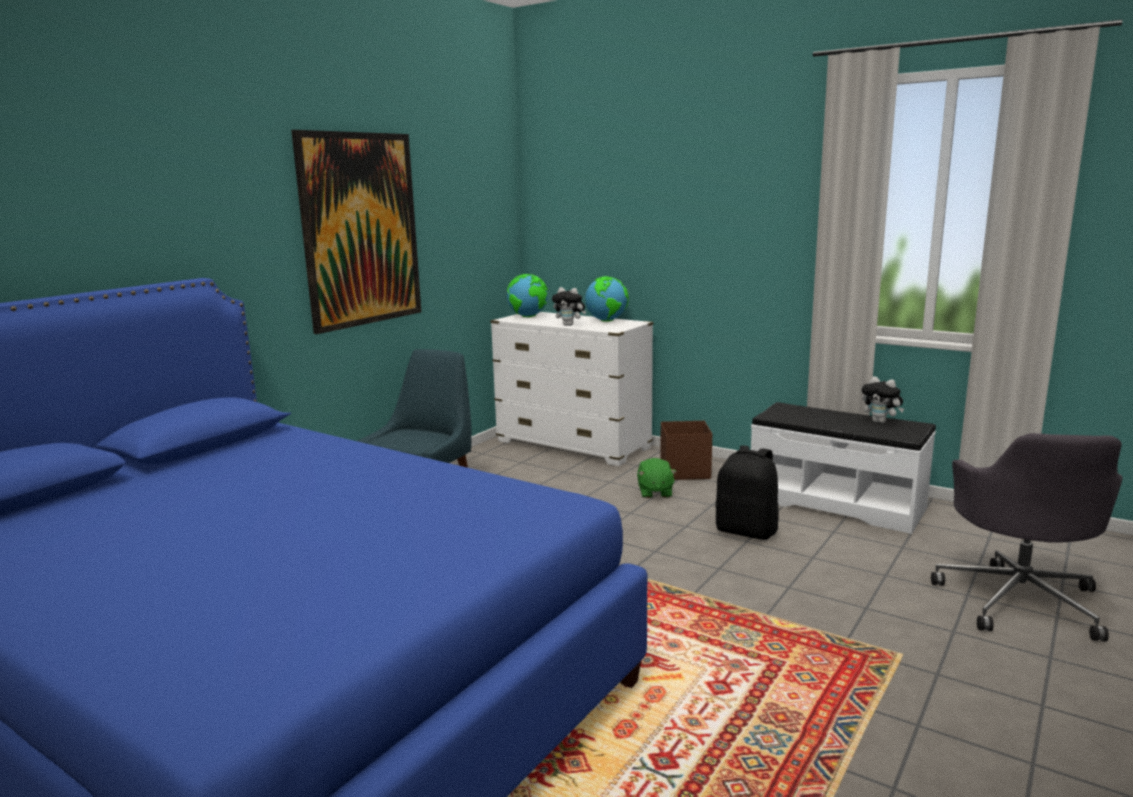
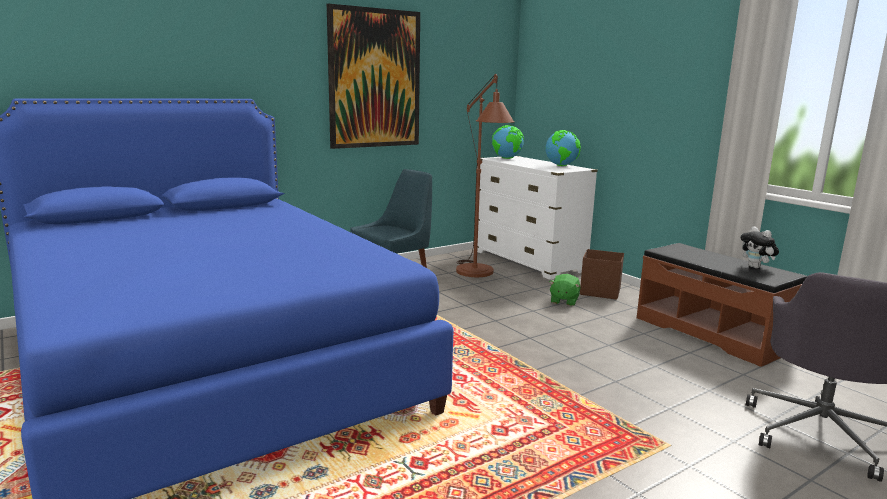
camera: 20 degrees right, 0 degrees up
(527, 475) = (477, 275): none -> brown floor lamp
(569, 325) = (529, 165): plush toy -> none
(747, 531) = (615, 338): black backpack -> none
(836, 503) = (711, 333): white bench -> brown bench

